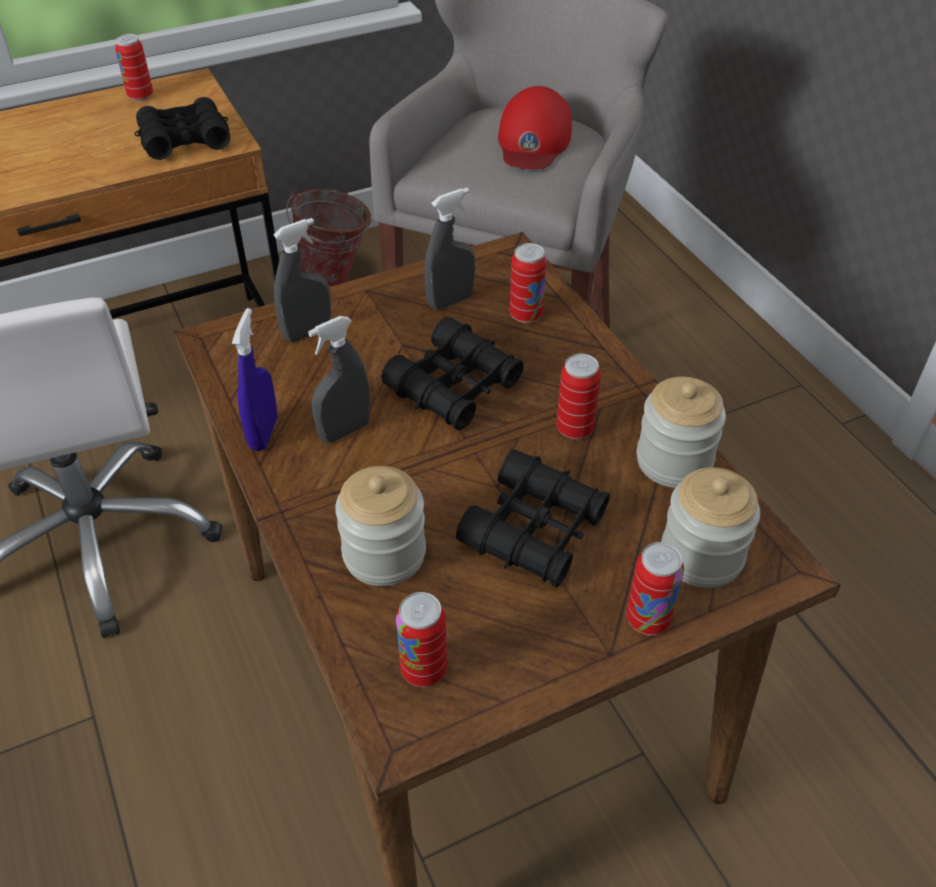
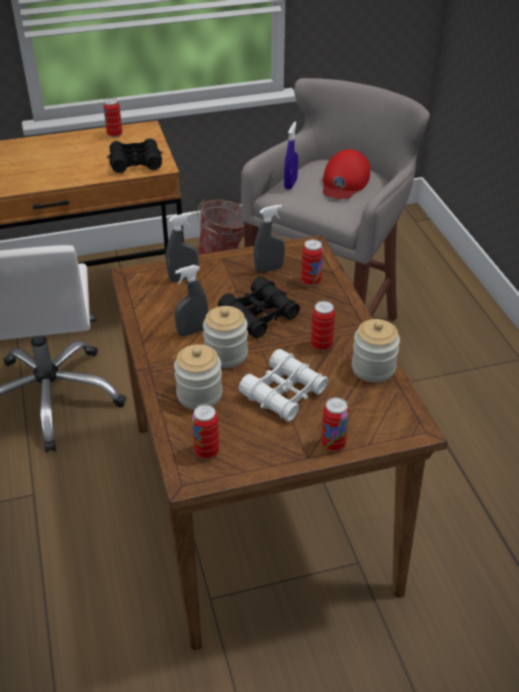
camera: 10 degrees right, 5 degrees down
(263, 433) = (148, 327): blue spray bottle -> blue spray bottle (290, 184)
(534, 529) = (284, 393): black binoculars -> white binoculars
(701, 555) = (373, 417): jar -> jar (226, 354)

